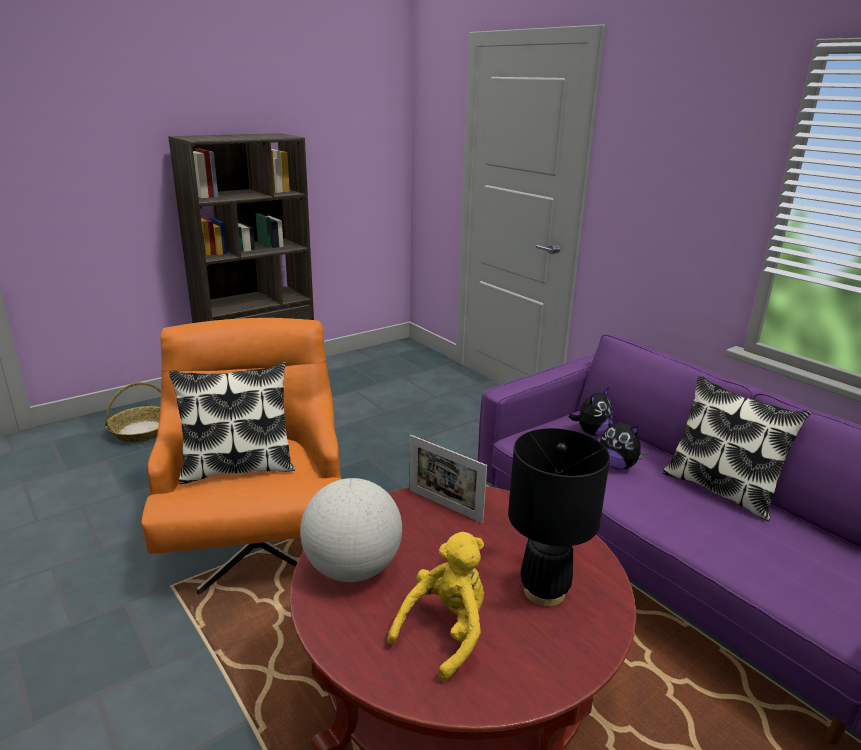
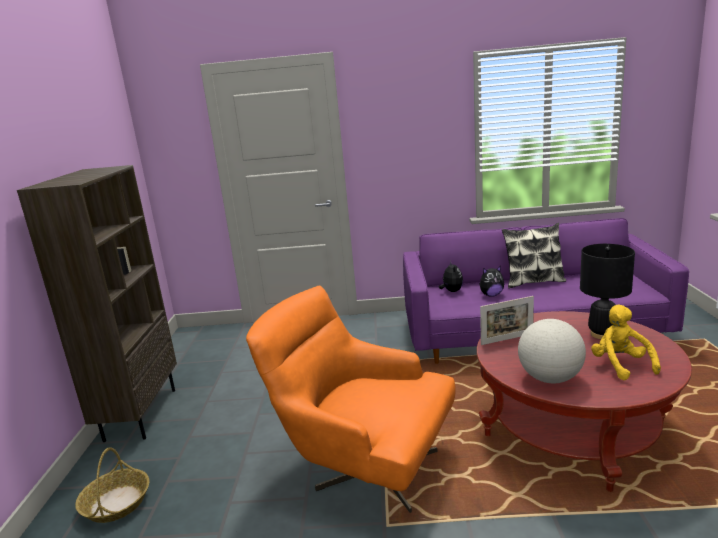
camera: 50 degrees left, 5 degrees down
(238, 468) = (380, 402): pillow -> none

